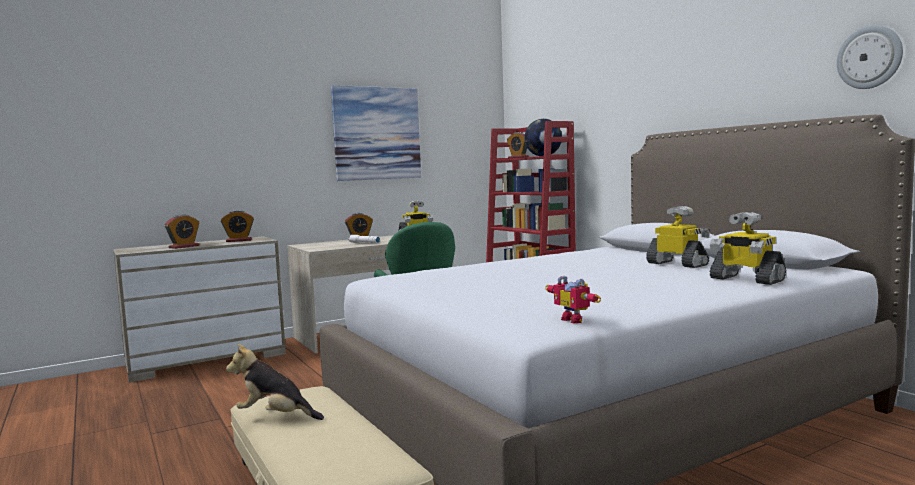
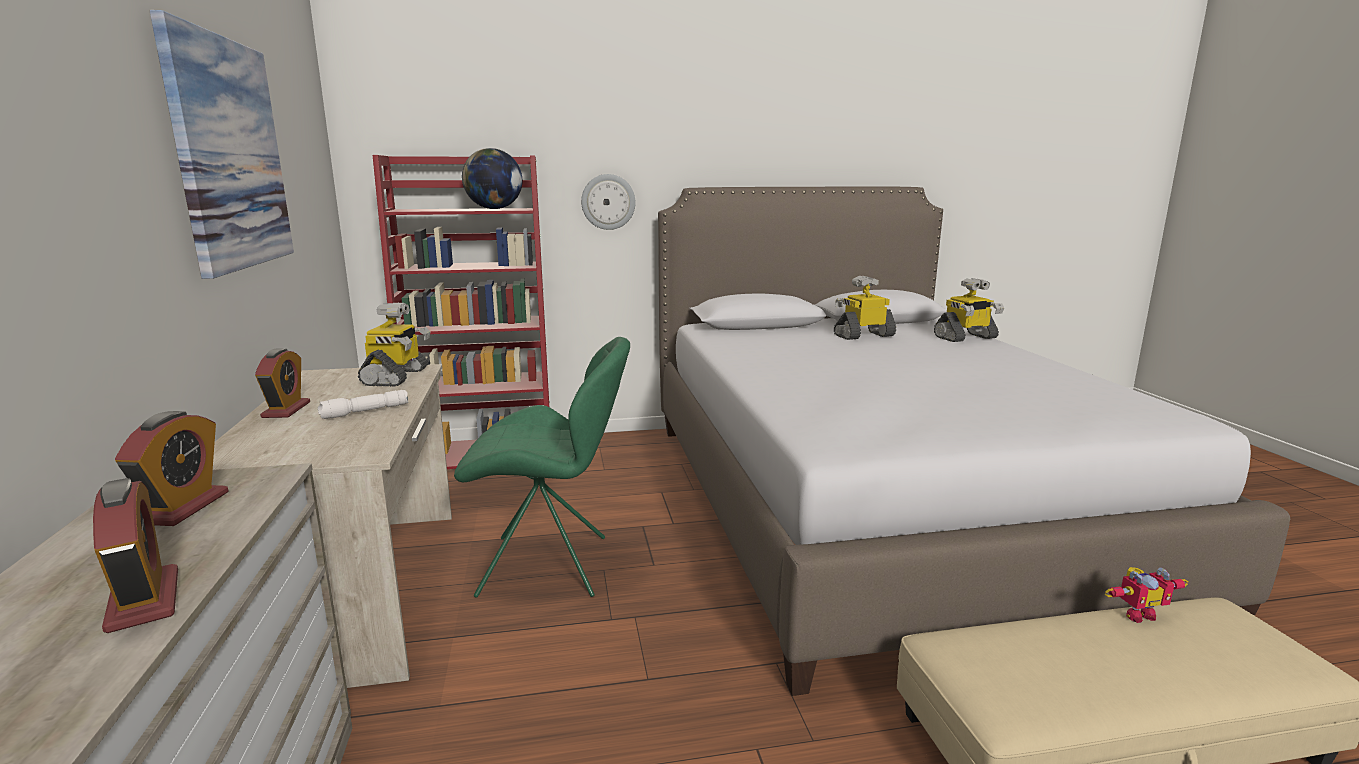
camera: 70 degrees left, 10 degrees up
(275, 416) = (1091, 687): plush toy -> none
(518, 157) = (433, 209): alarm clock -> none
(575, 320) = (1149, 401): toy robot -> toy robot (1136, 613)
(869, 57) = (902, 136): wall clock -> wall clock (608, 202)

